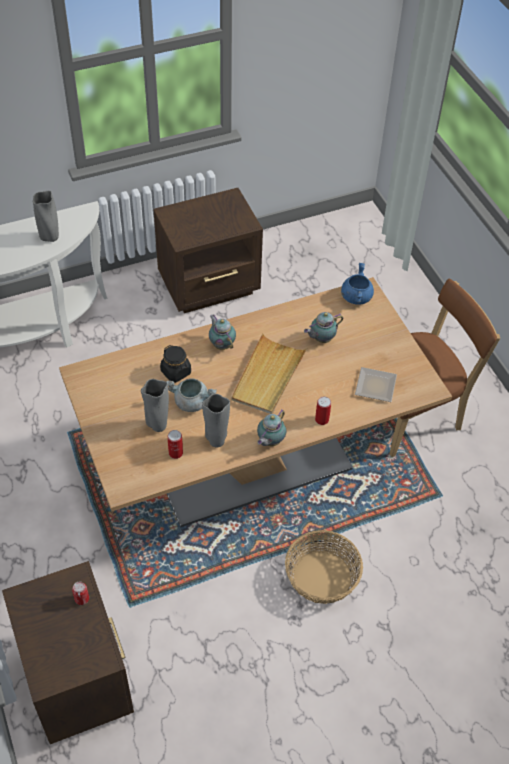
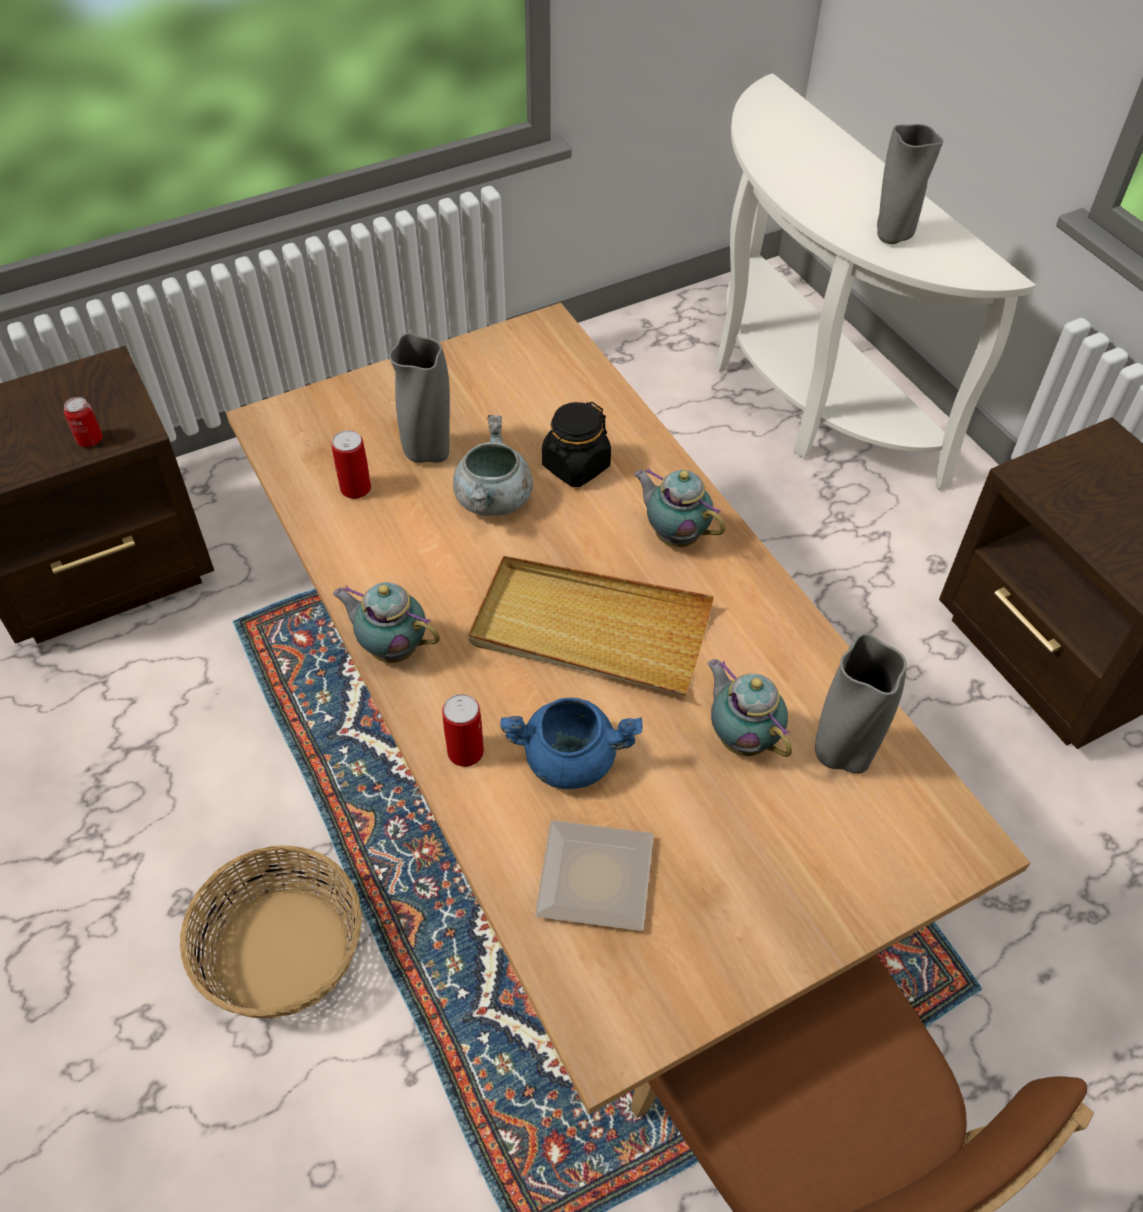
camera: 85 degrees right, 0 degrees up
(216, 440) = (392, 550): grey vase -> grey vase (842, 755)
(221, 344) = (674, 535): teapot -> teapot turned 105 degrees counterclockwise
(356, 297) = (927, 817): blue cooking pot -> blue cooking pot (570, 759)

